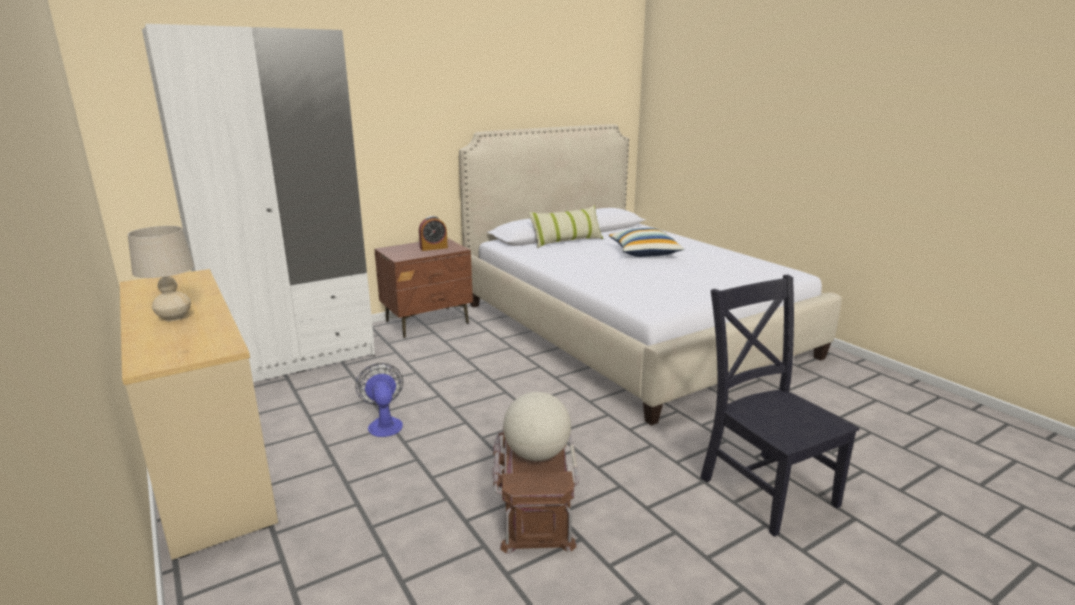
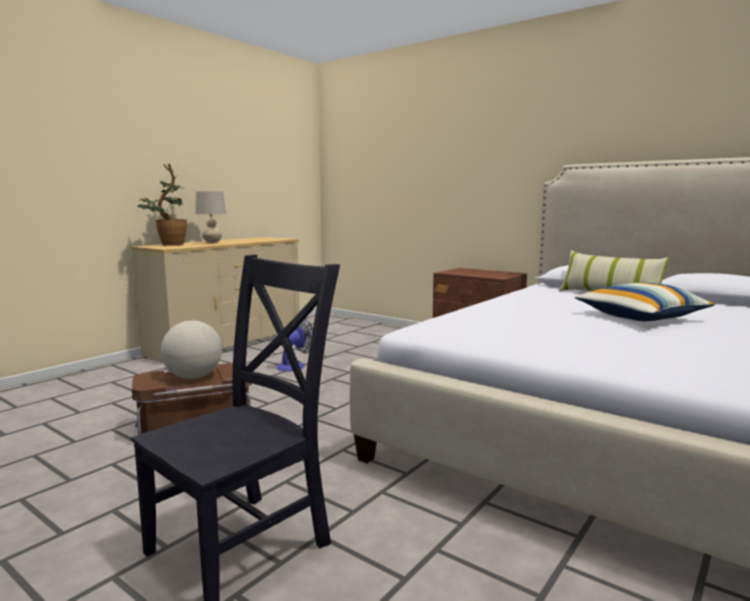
camera: 70 degrees right, 10 degrees down
(162, 348) = (168, 245): none -> potted plant
(293, 357) = (369, 330): white wardrobe -> none
(433, 248) = (488, 274): alarm clock -> none

